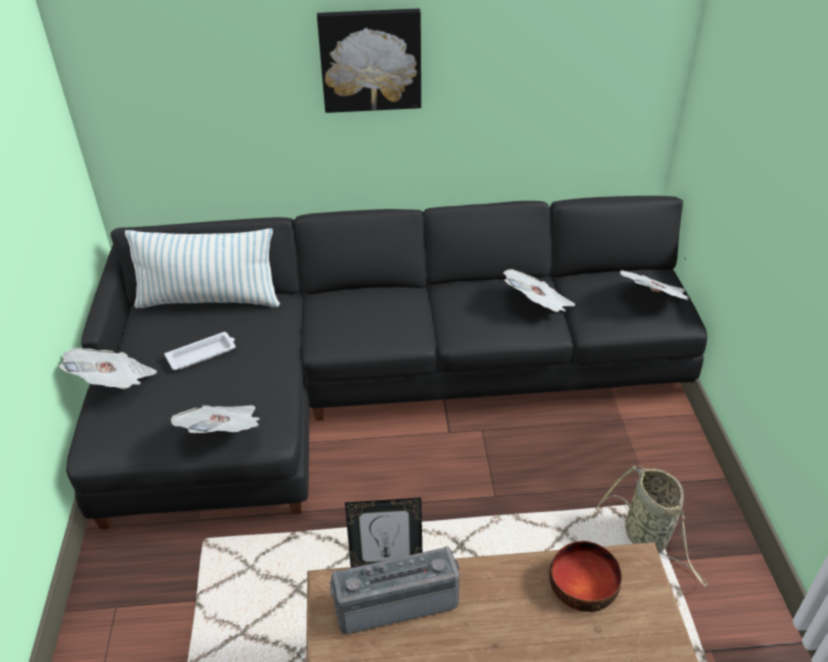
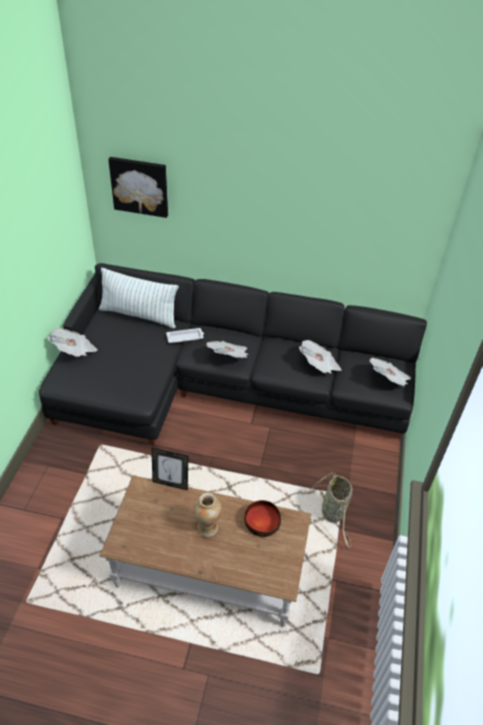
camera: 15 degrees right, 5 degrees up
(202, 354) = (124, 346): white tray -> white tray (185, 337)
(223, 433) = (118, 394): newspaper -> newspaper (229, 357)
(370, 60) = (252, 203): picture -> picture (140, 186)
(395, 600) = (167, 502): radio -> none
(491, 626) = (207, 528): none -> vase

